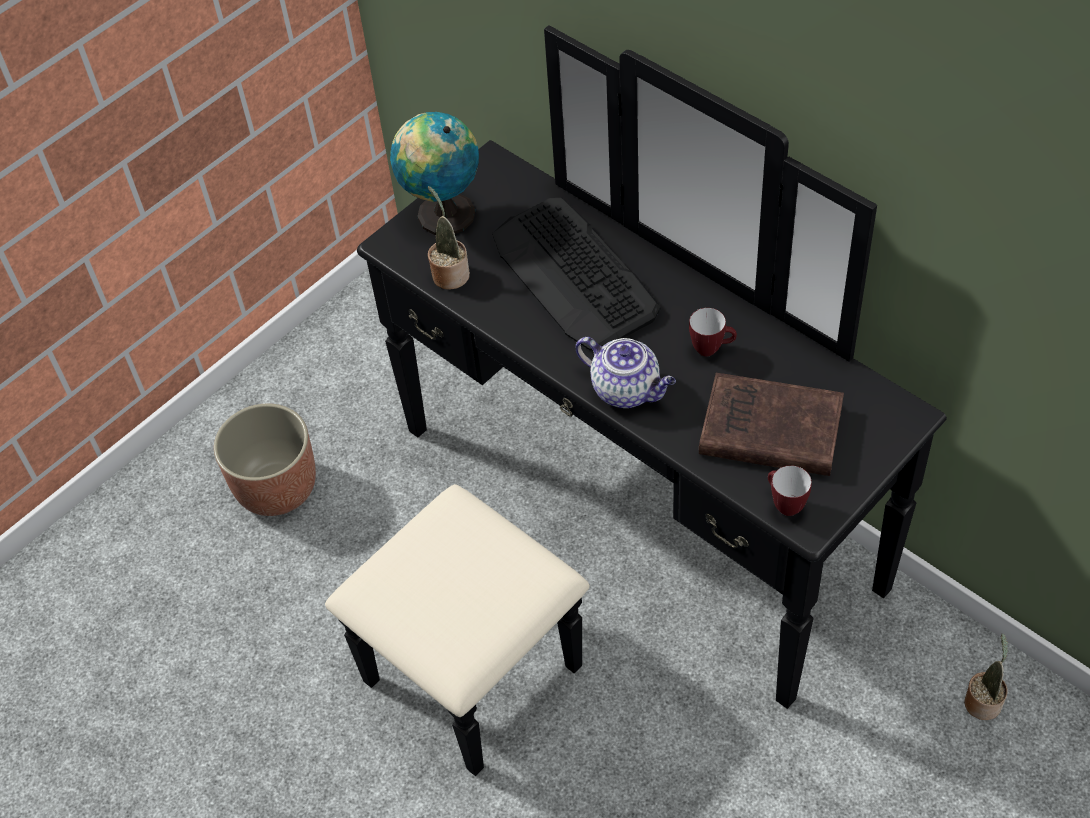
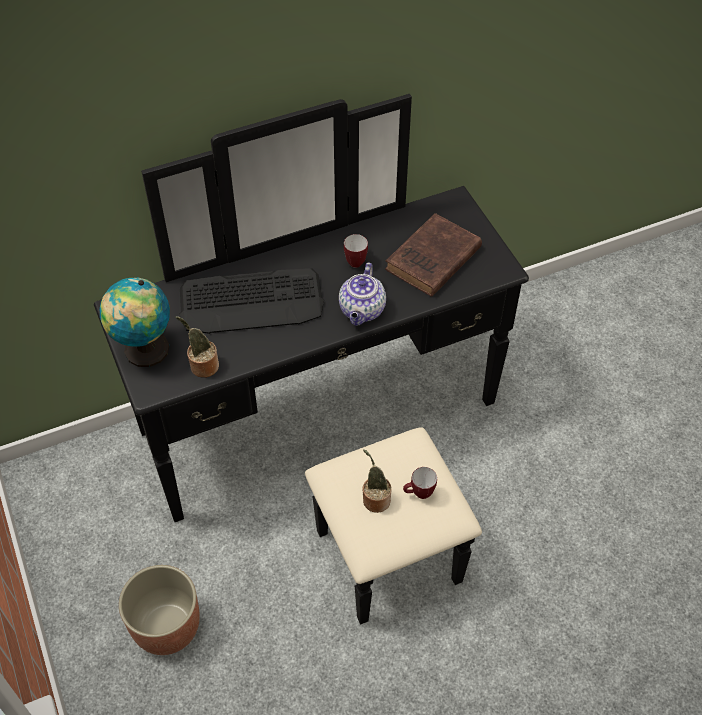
camera: 70 degrees left, 0 degrees up
(627, 390) = (362, 311): teapot -> teapot turned 135 degrees clockwise
(784, 504) = (487, 274): mug -> mug (419, 494)
(983, 701) = (531, 317): potted plant -> potted plant (375, 499)

